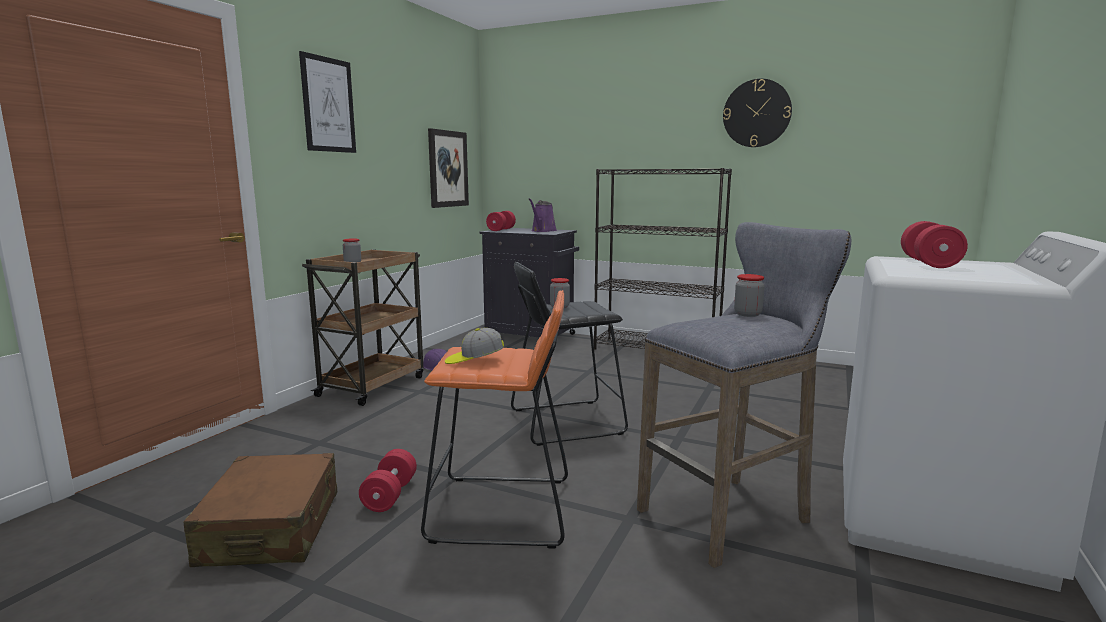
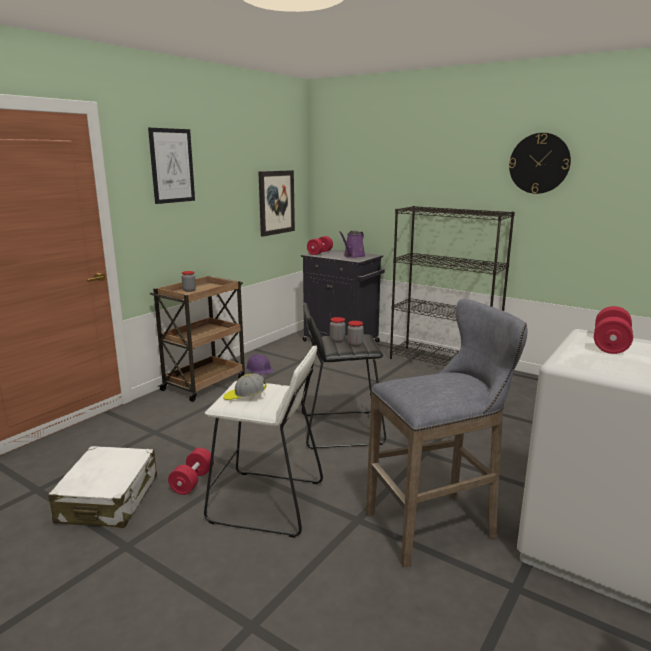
camera: 10 degrees right, 5 degrees up
(272, 528) = (109, 499): brown suitcase -> white suitcase
(501, 510) = (266, 502): orange stool -> white stool
(747, 314) = (454, 376): jar -> jar (355, 344)

